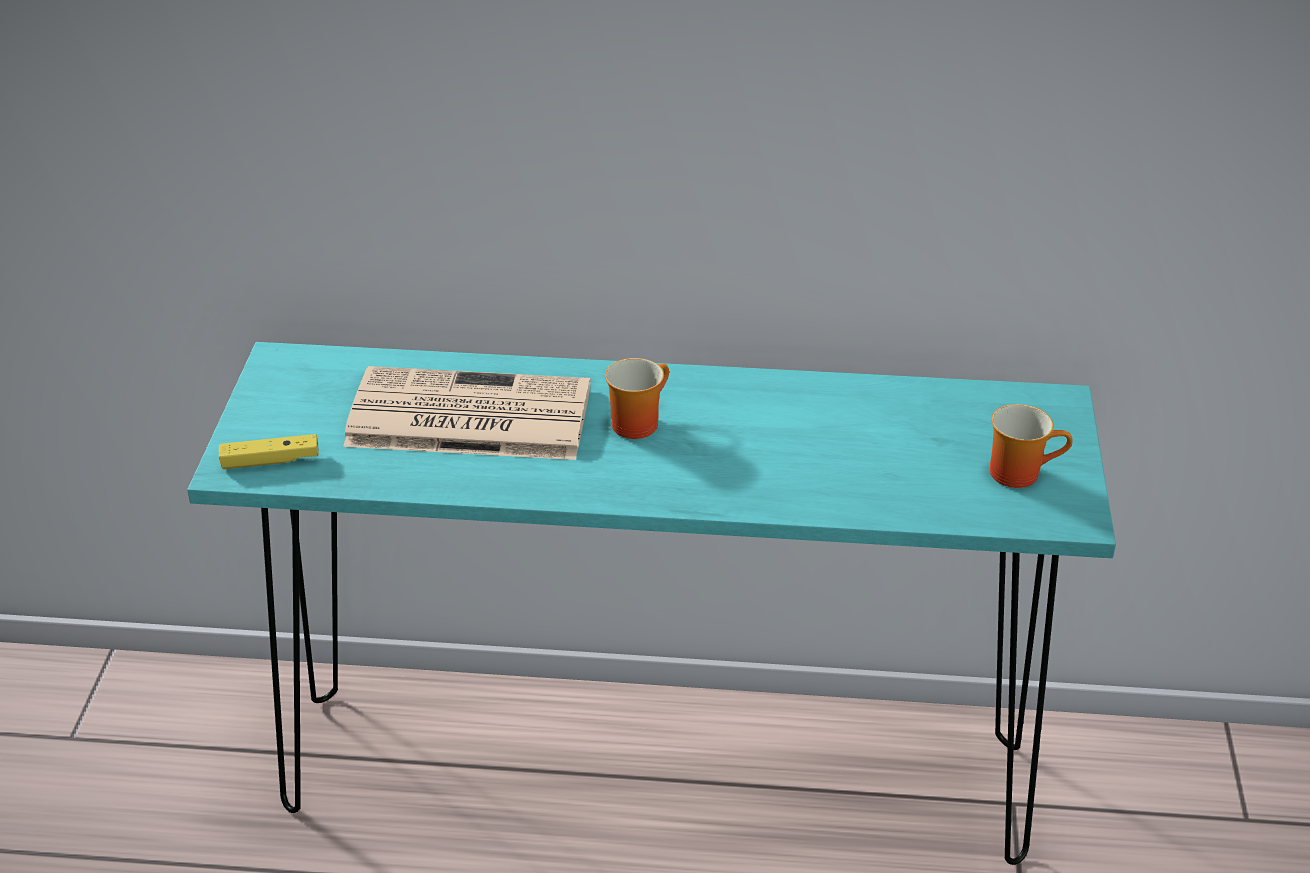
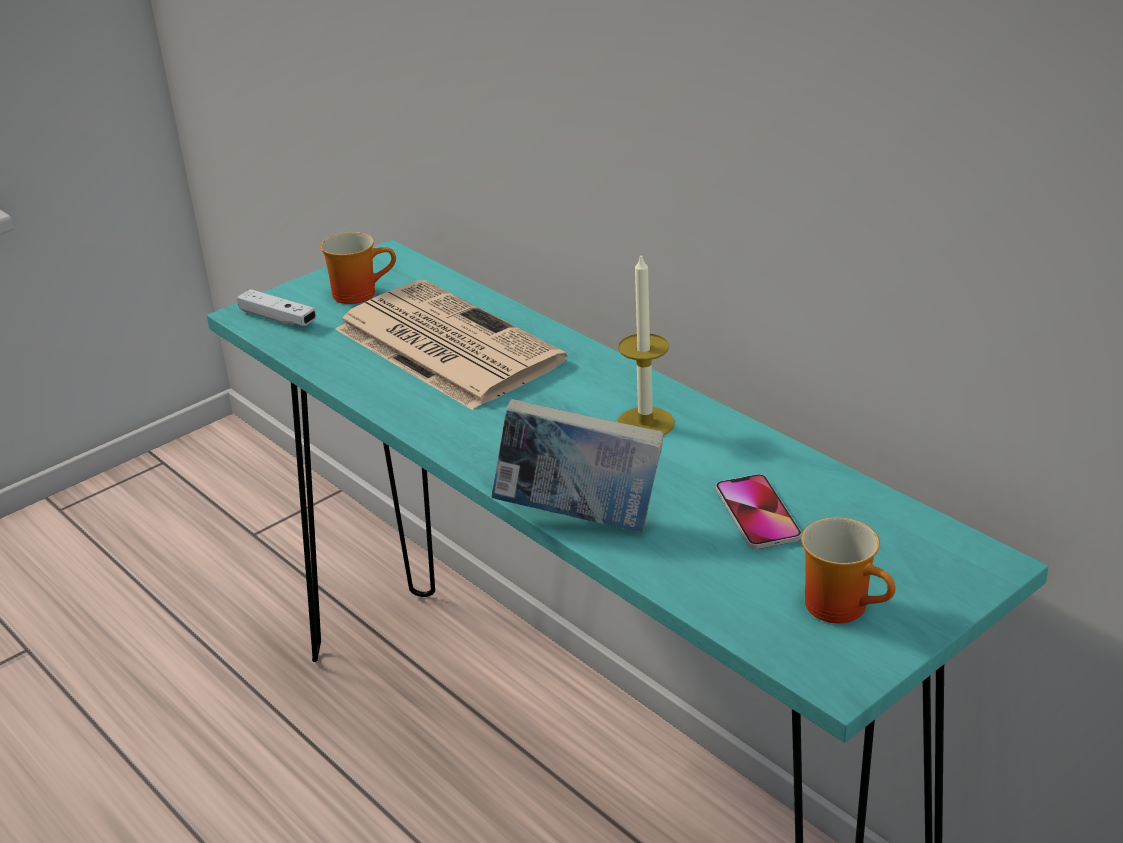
camera: 45 degrees right, 5 degrees down
(270, 461) = (278, 318): yellow game controller -> white game controller
(636, 421) = (562, 402): mug -> mug (359, 292)
(721, 408) = (645, 423): none -> candle
(780, 501) = (580, 518): none -> book
(887, 437) = (757, 514): none -> phone

